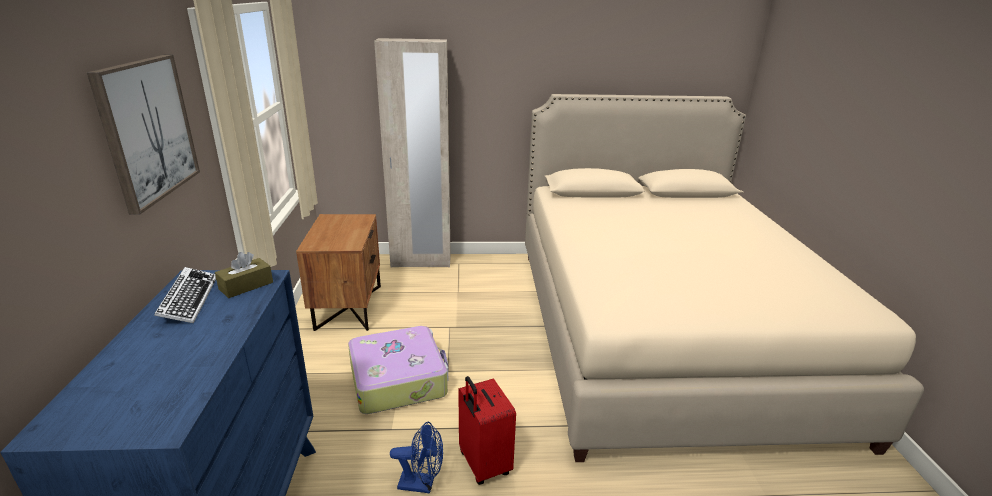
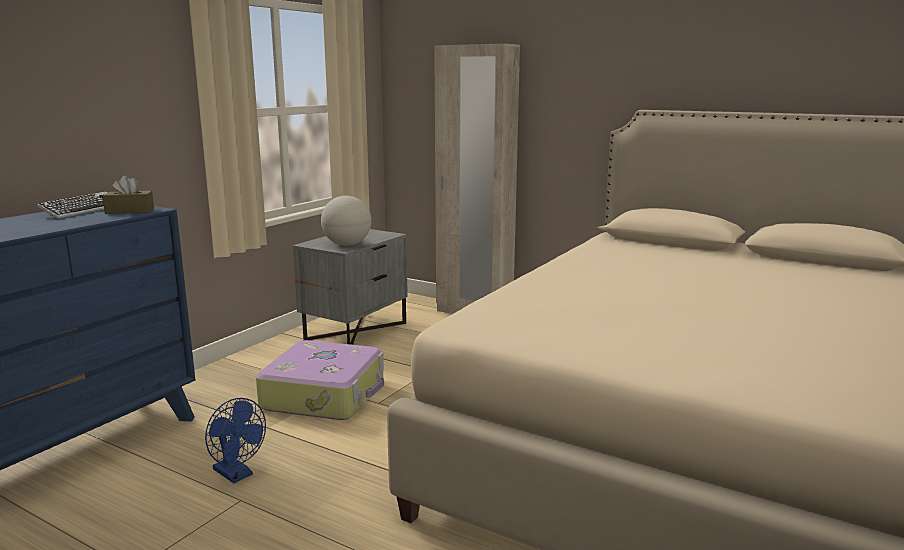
camera: 35 degrees right, 10 degrees down
(147, 130) = (109, 74): picture -> none
(346, 239) = (347, 245): none -> globe
(348, 307) = (355, 331): brown nightstand -> grey nightstand
(483, 464) = (308, 483): red suitcase -> none

